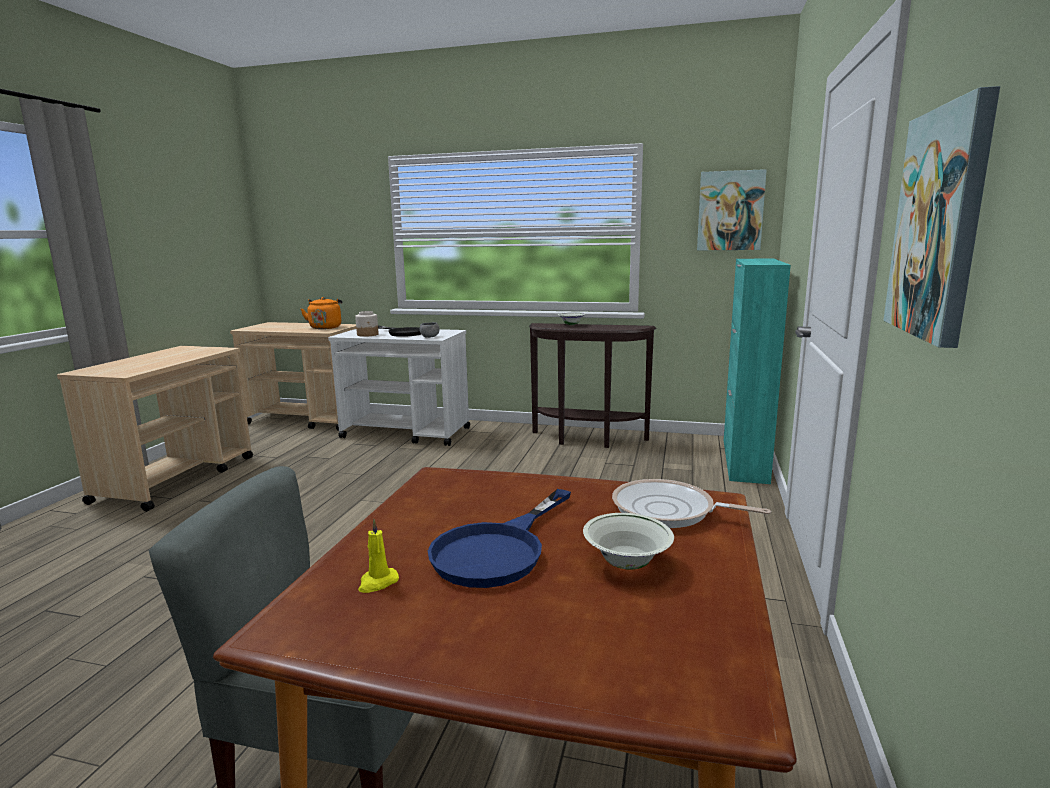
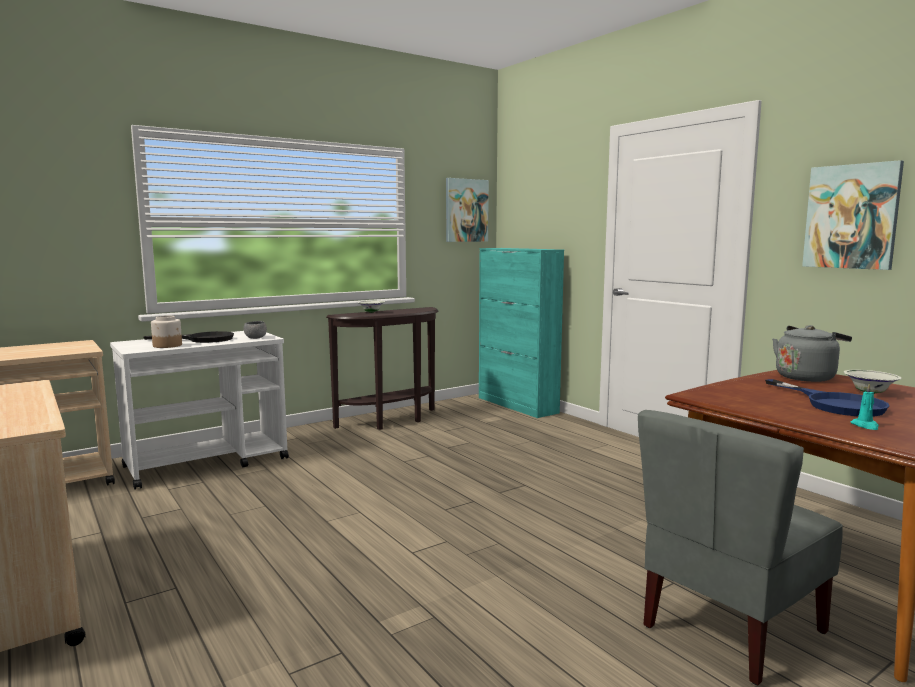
camera: 50 degrees left, 5 degrees down
(325, 327) = (57, 348): orange kettle -> none
(377, 582) = (865, 426): yellow candle -> turquoise candle
(668, 511) = (807, 377): frying pan -> grey kettle

